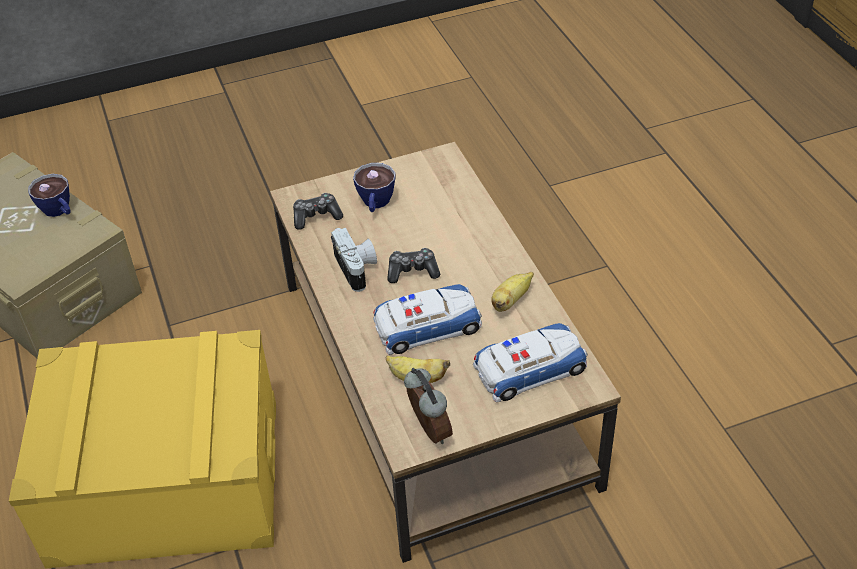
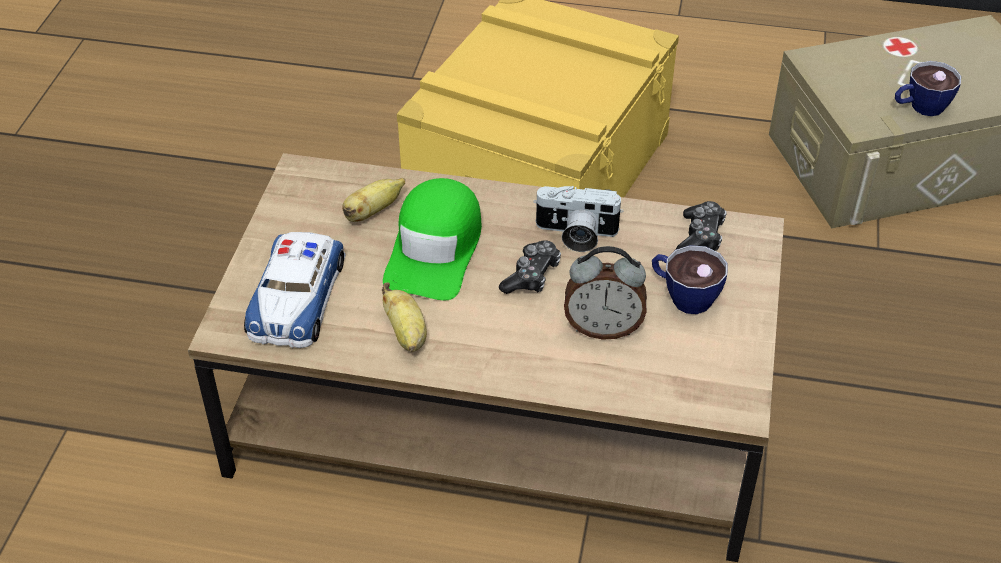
camera: 120 degrees right, 0 degrees up
(427, 326) = (435, 250): toy car -> green cap
(428, 431) = (302, 191): alarm clock -> alarm clock (603, 328)

